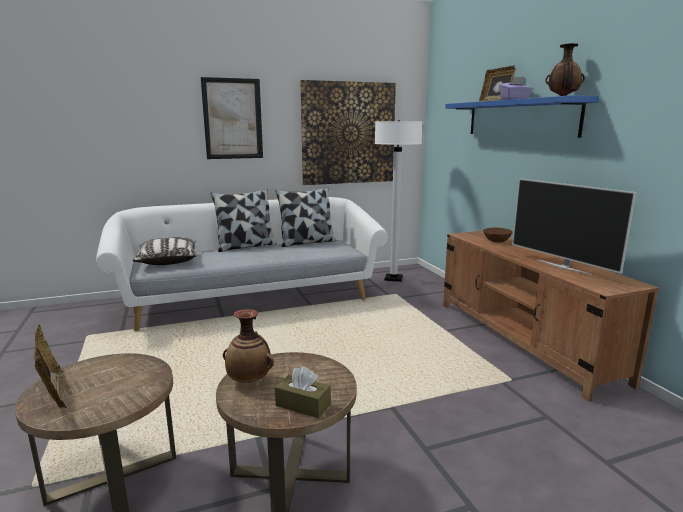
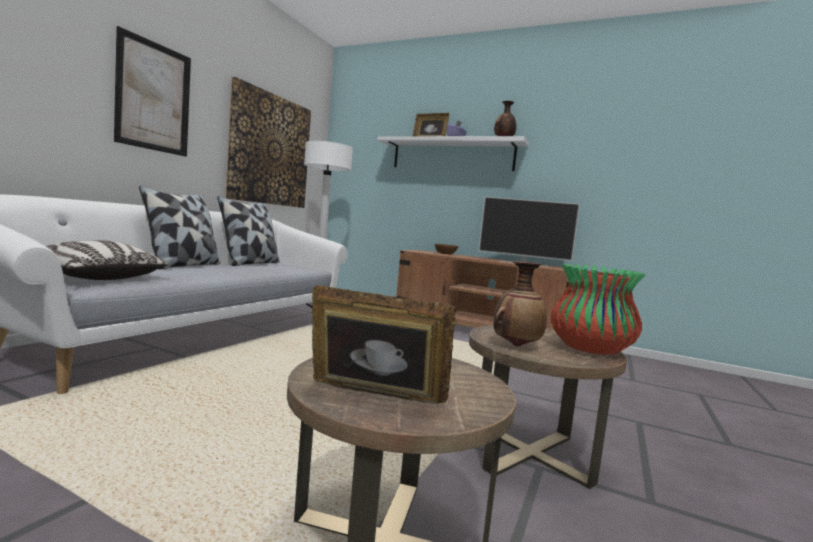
camera: 45 degrees left, 10 degrees down
(303, 405) = (590, 349): brown tissue box -> vase
(519, 118) = (452, 155): blue shelf -> white shelf

